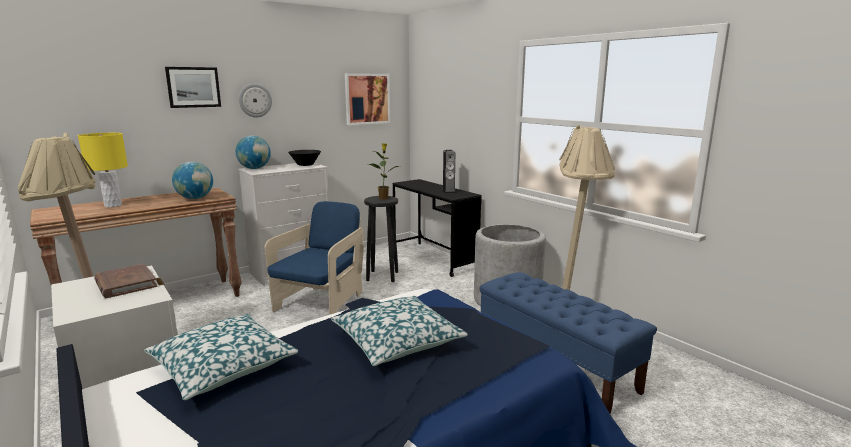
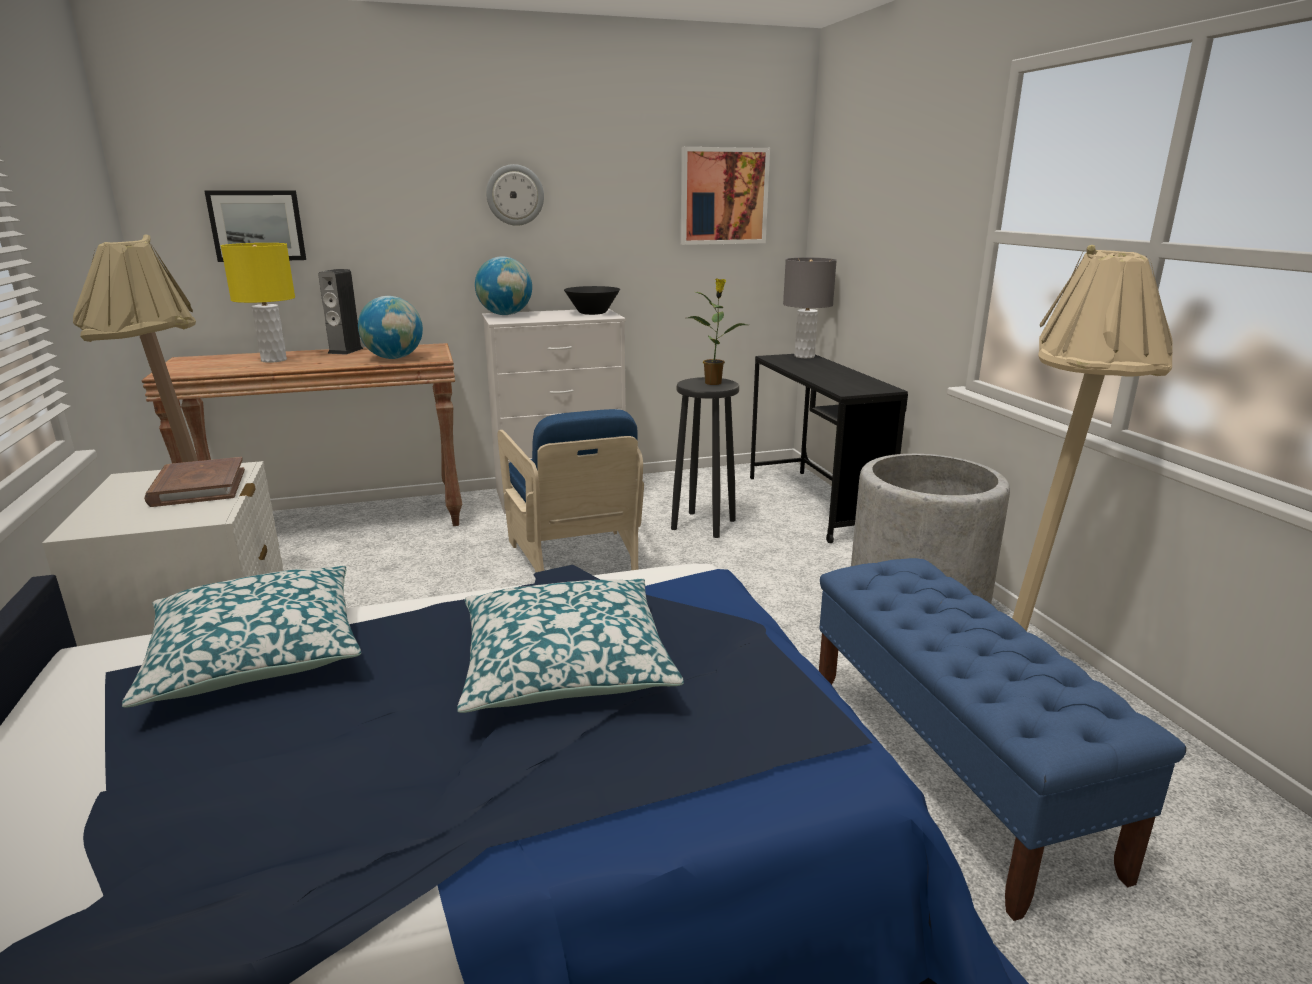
camera: 20 degrees right, 5 degrees up
(193, 87) = (411, 170): picture -> picture (257, 226)
(321, 303) = (575, 557): blue armchair -> blue armchair turned 120 degrees clockwise
(418, 181) = (804, 356): none -> grey table lamp
(448, 191) = (846, 380): speaker -> speaker (345, 351)

